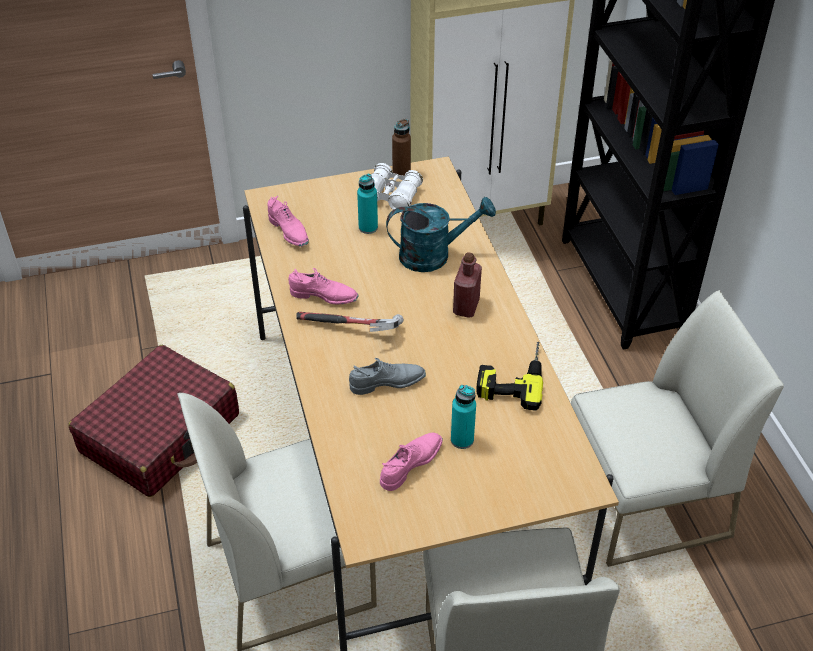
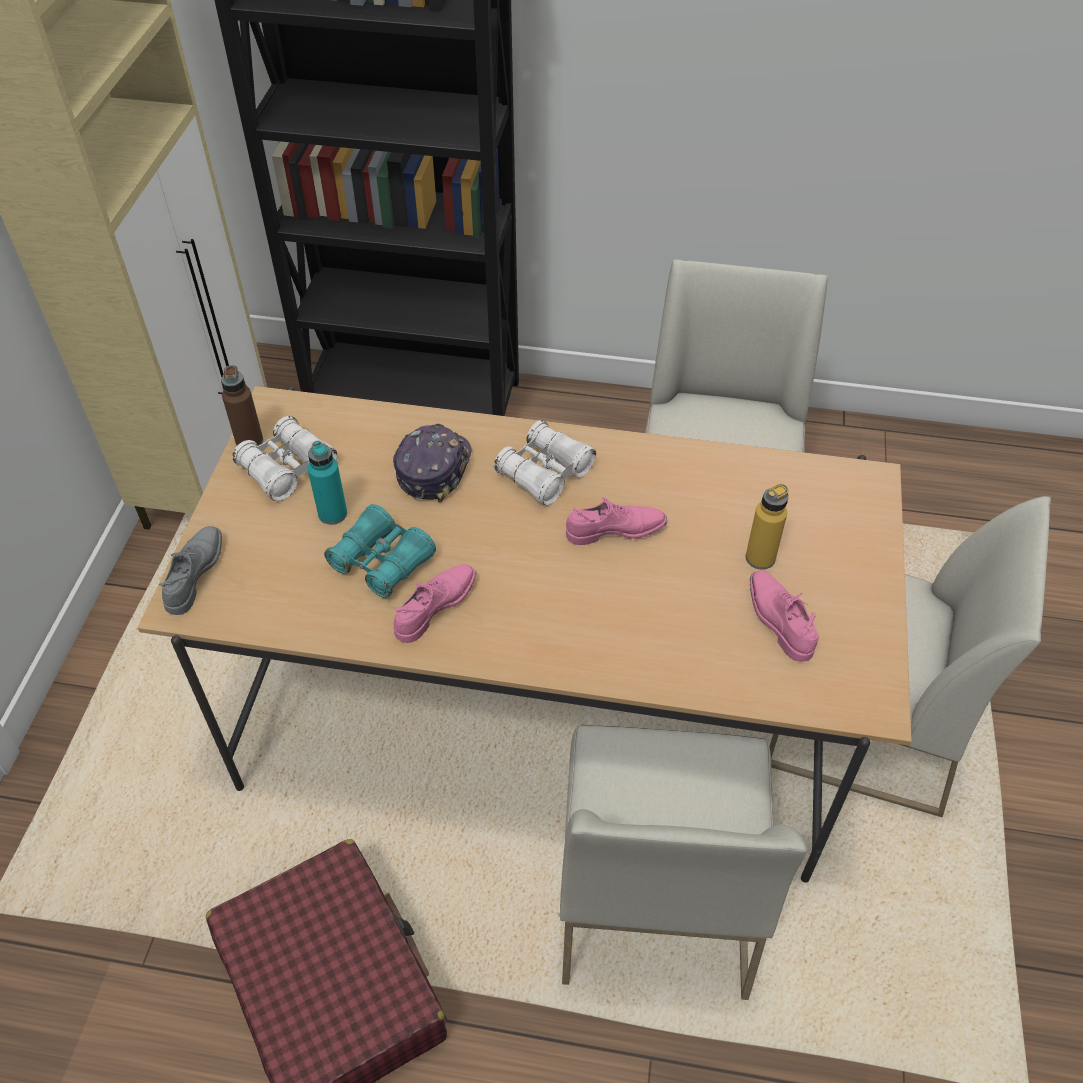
camera: 65 degrees left, 5 degrees up
(289, 232) = (275, 602): pink shoe -> pink shoe (615, 531)
(344, 261) = (382, 561): none -> turquoise binoculars
(351, 330) = (518, 599): hammer -> none
(387, 383) = (633, 595): grey shoe -> grey shoe (195, 574)
(434, 255) = (433, 468): turquoise watering can -> cap
(462, 440) = (760, 558): turquoise bottle -> yellow bottle
(466, 306) = (545, 473): red bottle -> white binoculars
(511, 376) = (682, 477): power drill -> none

